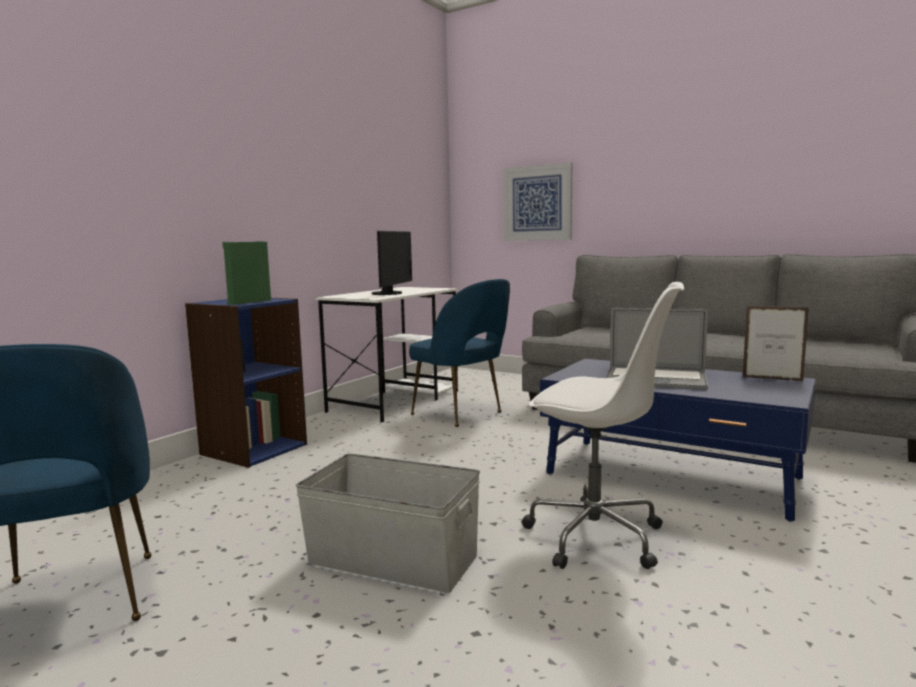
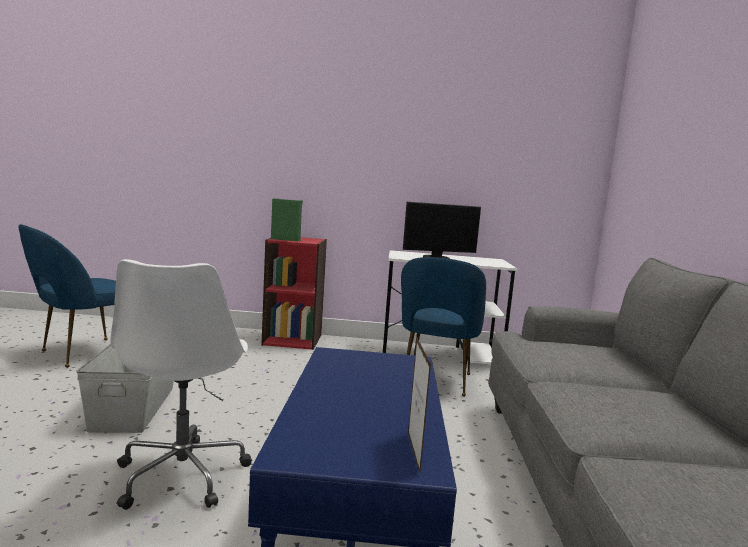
camera: 60 degrees right, 0 degrees up
(253, 449) = (293, 339): blue bookcase -> red bookcase
(537, 203) = (660, 188): picture -> none
(655, 379) = (351, 387): laptop -> none

